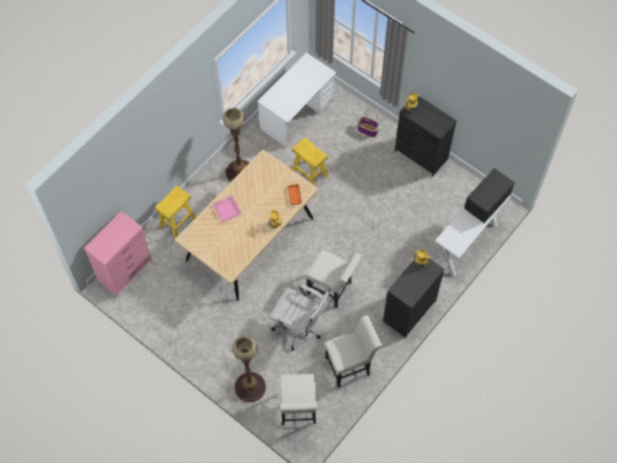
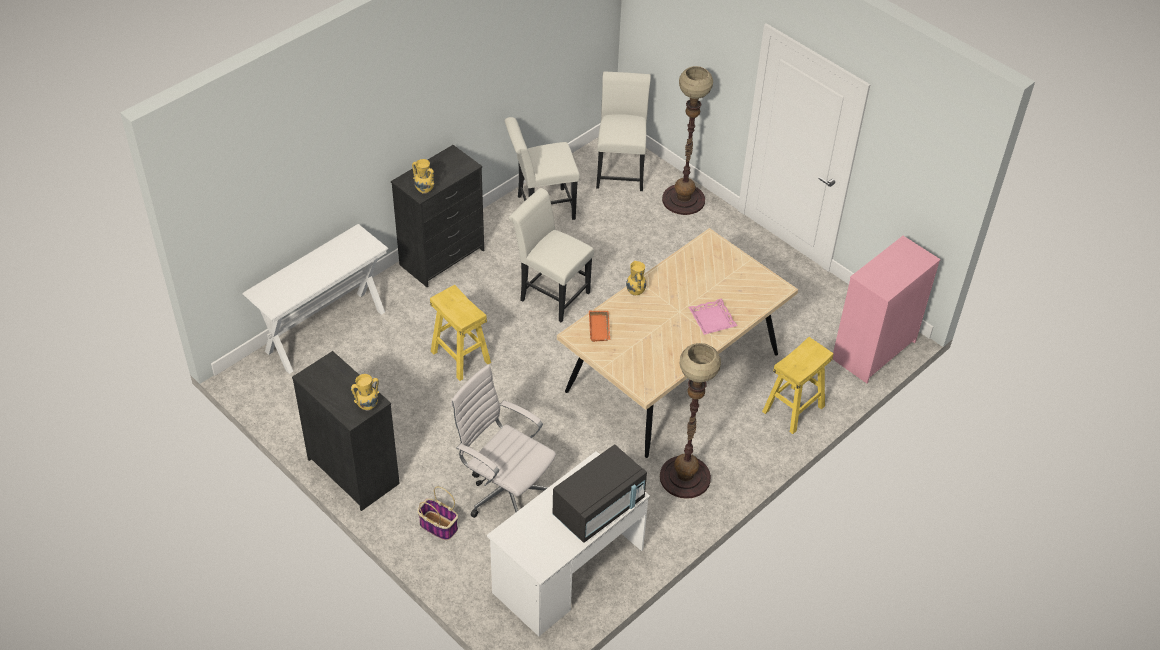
camera: 175 degrees left, 15 degrees down
(299, 328) = (607, 254): white office chair -> white office chair (504, 493)
(310, 174) = (559, 460): yellow stool -> yellow stool (460, 357)
(486, 202) = (286, 287): black microwave -> black microwave (599, 508)

